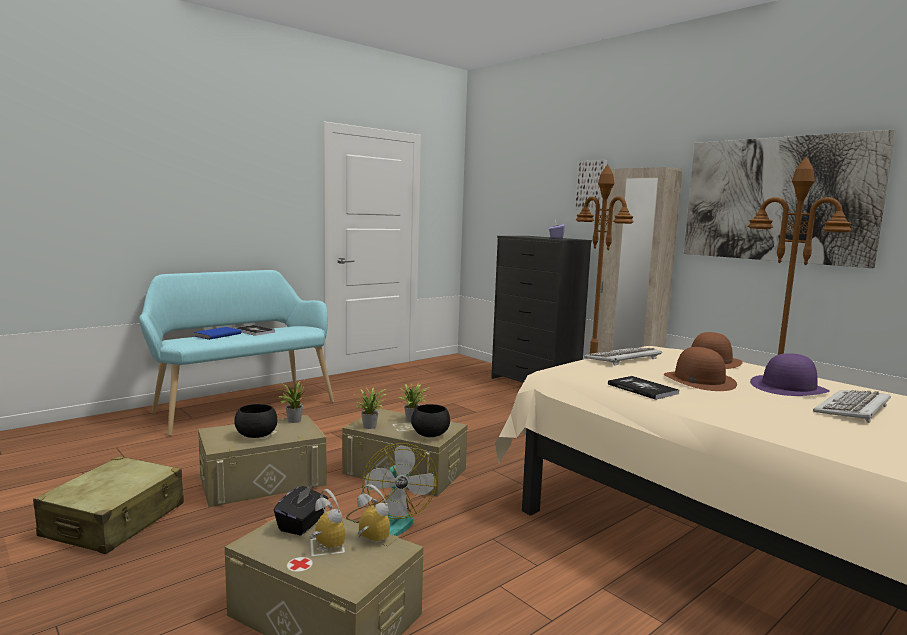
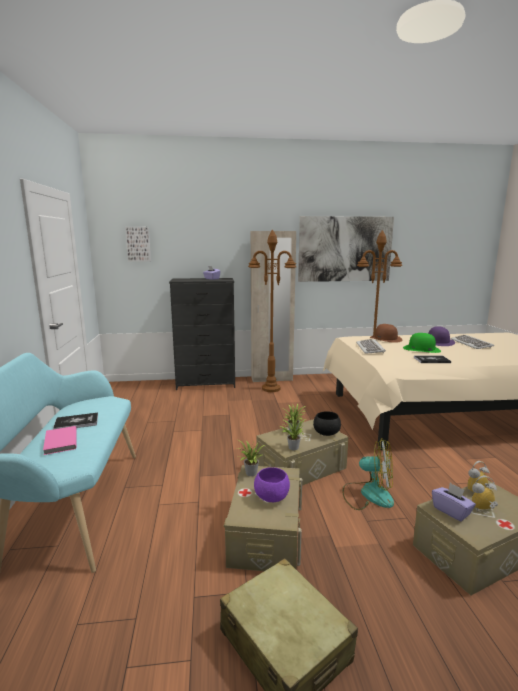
camera: 55 degrees left, 5 degrees up
(217, 335) = (59, 442): blue book -> pink book
(257, 435) = (272, 496): black bowl -> purple bowl
(302, 524) = (451, 511): black tissue box -> purple tissue box
(592, 185) = (227, 240): picture -> picture (138, 244)
(698, 380) = (421, 349): brown hat -> green hat

